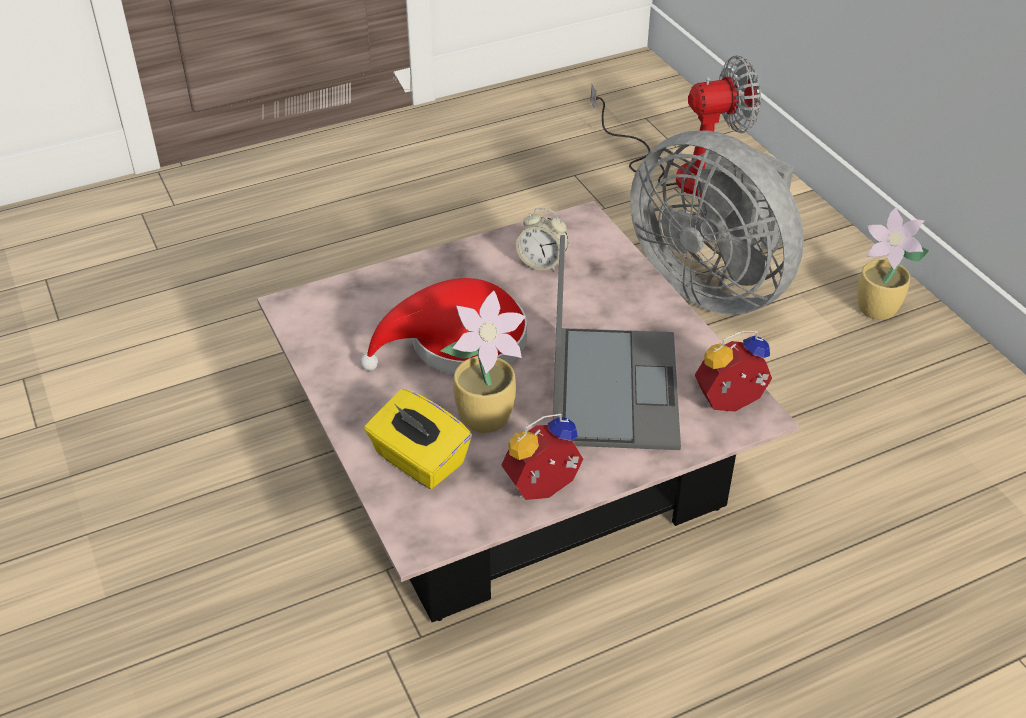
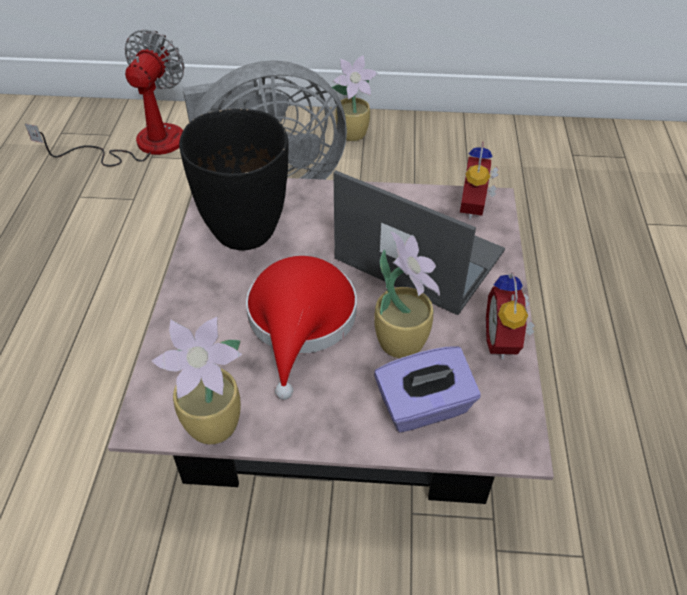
camera: 60 degrees left, 5 degrees up
(313, 343) = (216, 425): none -> potted plant
(419, 460) = (424, 407): yellow tissue box -> purple tissue box
(542, 263) = (246, 232): alarm clock -> black vase

